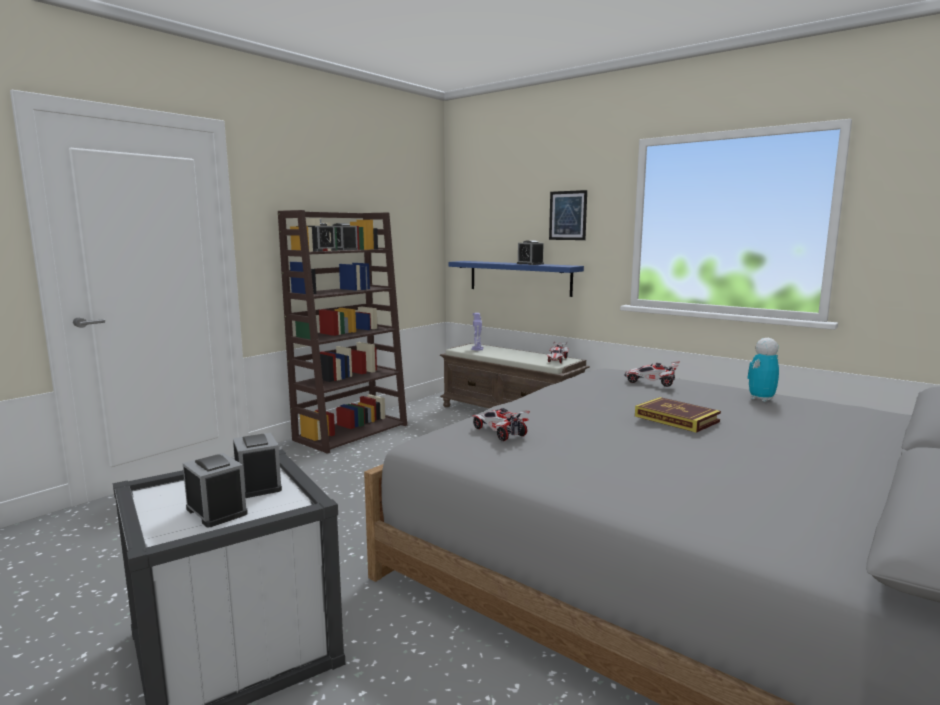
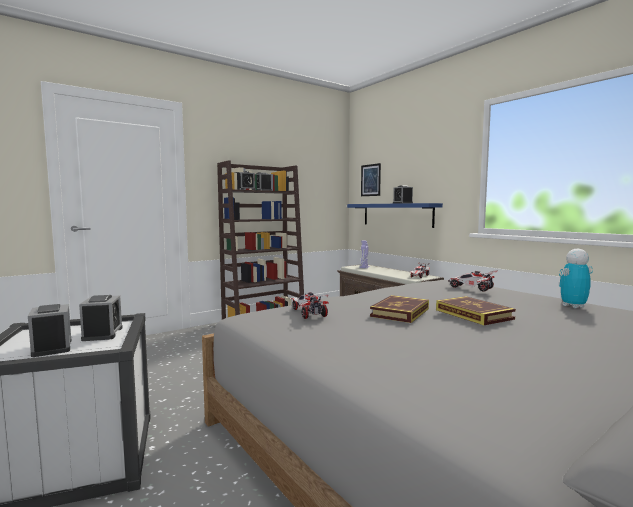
camera: 15 degrees right, 5 degrees down
(568, 215) = (431, 165): picture -> picture (370, 180)
(597, 422) = (400, 312): none -> book

